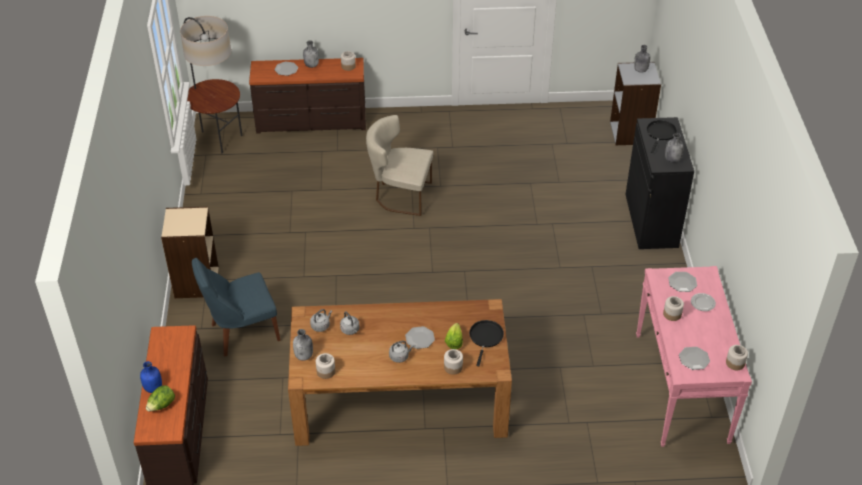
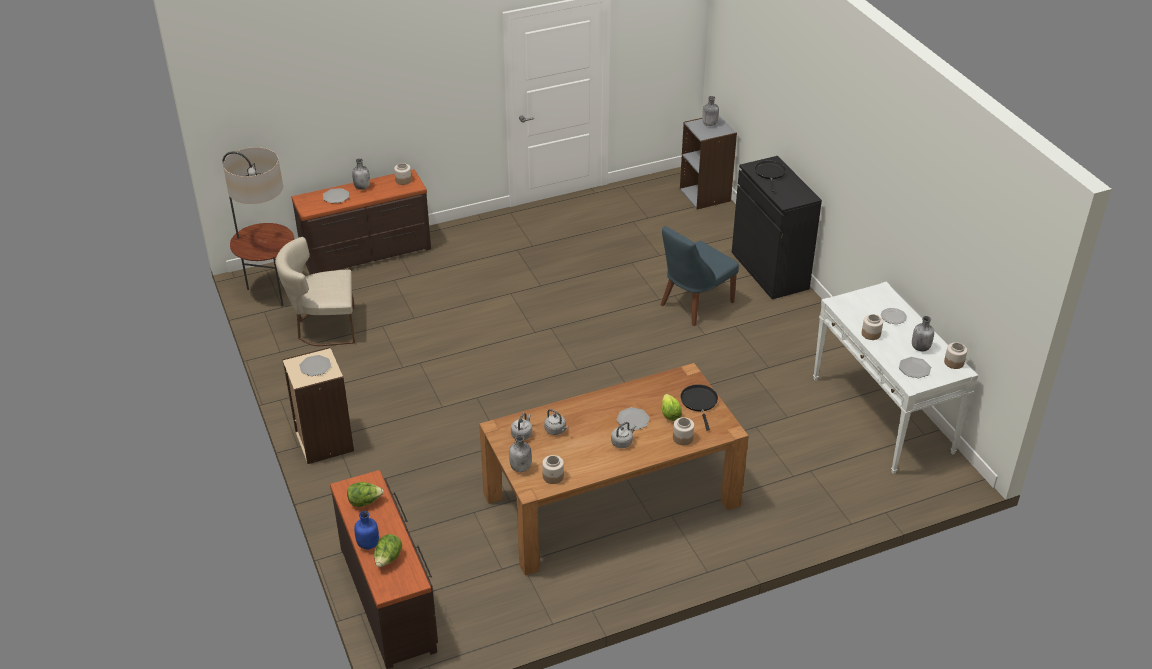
camera: 20 degrees left, 5 degrees down
(169, 350) = (365, 502): none -> lettuce
(242, 332) = (404, 479): blue chair -> blue chair (694, 304)
(400, 195) = (502, 304): beige chair -> beige chair (323, 328)
(672, 159) = (795, 194): grey bottle -> grey bottle (920, 347)
(681, 388) = (882, 415): pink console table -> white console table
(682, 282) = (863, 303): plate -> plate (315, 366)

